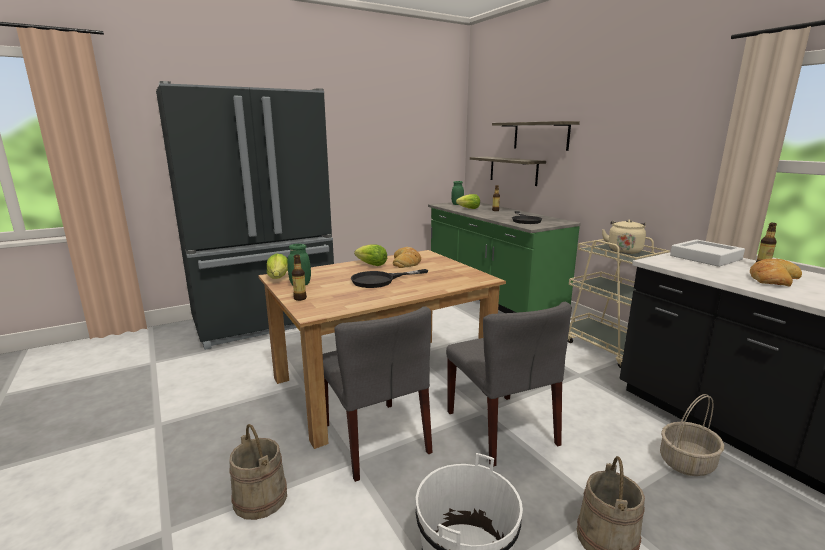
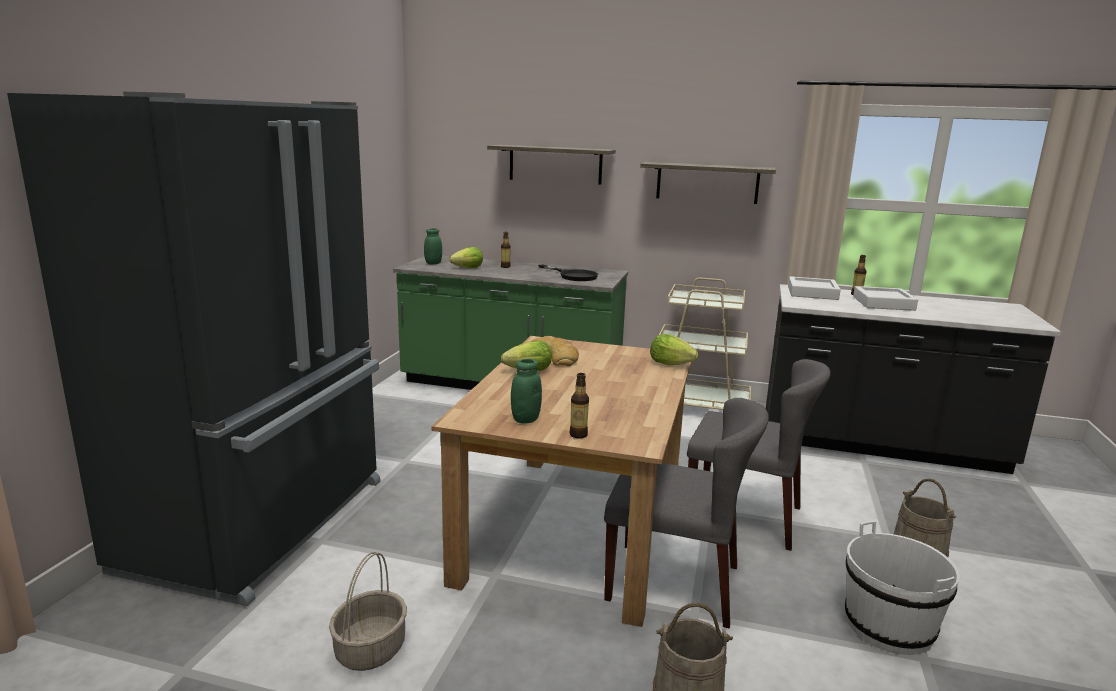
camera: 45 degrees left, 0 degrees up
(278, 278) = (474, 421): lettuce -> lettuce (670, 364)
(380, 280) = (592, 386): black frying pan -> none
(513, 170) = (510, 209): shelf -> shelf (707, 182)
(623, 250) = (704, 297): beige kettle -> none
(686, 462) = (873, 479): basket -> basket (370, 649)
(772, 278) = (883, 303): bread -> white tray

